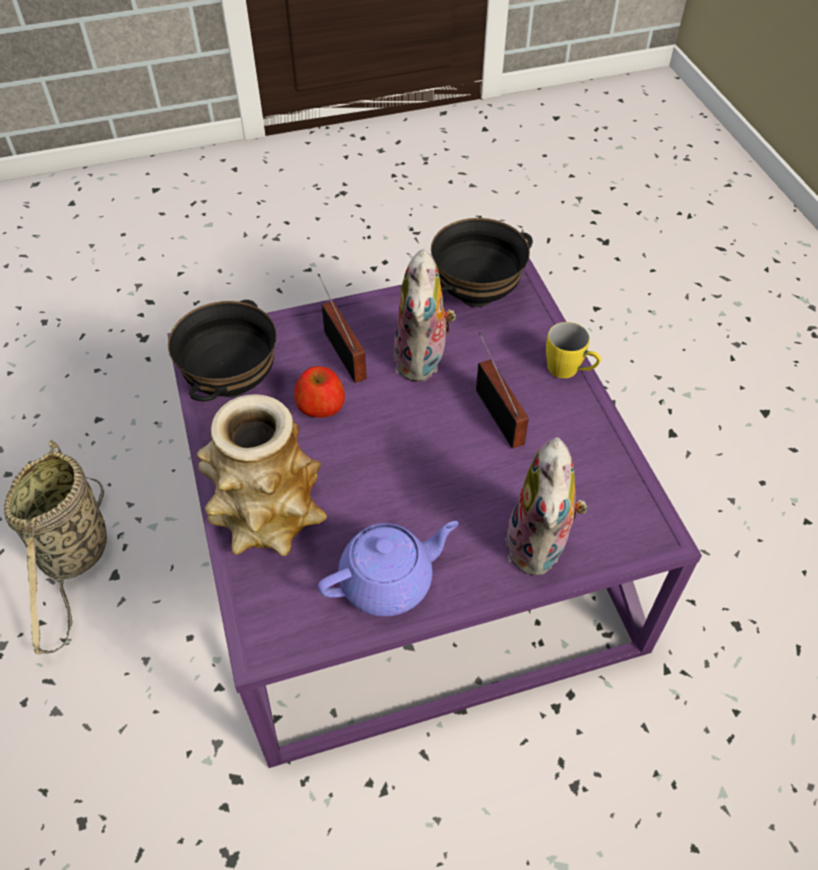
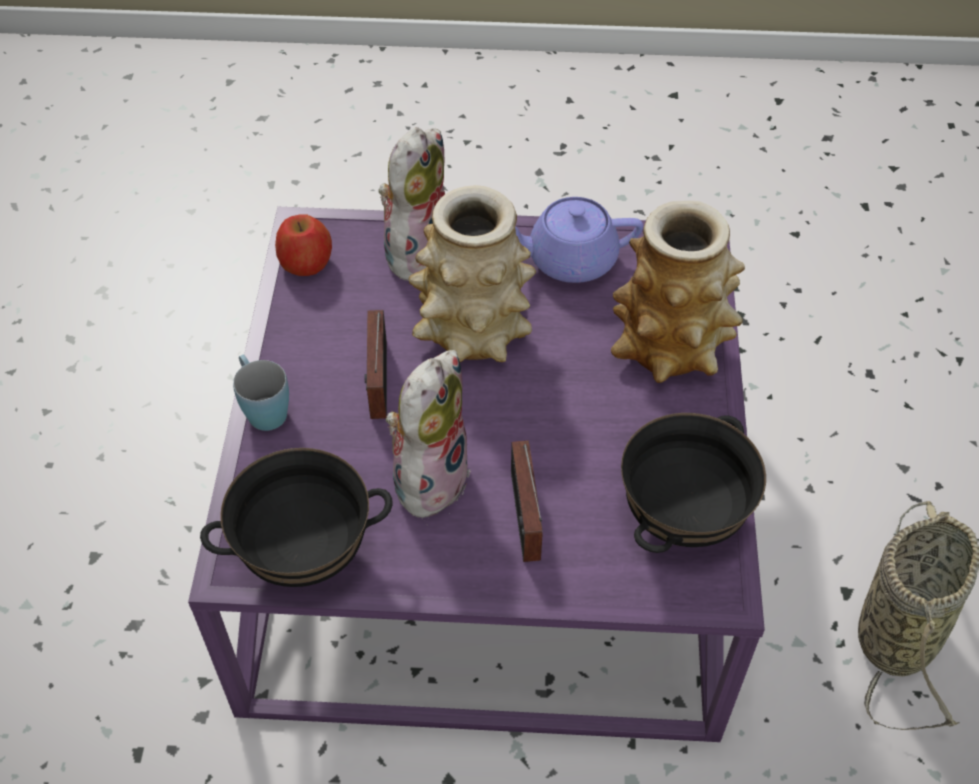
camera: 160 degrees left, 0 degrees up
(320, 406) = (579, 453): apple -> apple (306, 261)
(446, 480) = (473, 331): none -> vase
(569, 370) = (263, 408): yellow mug -> blue mug

